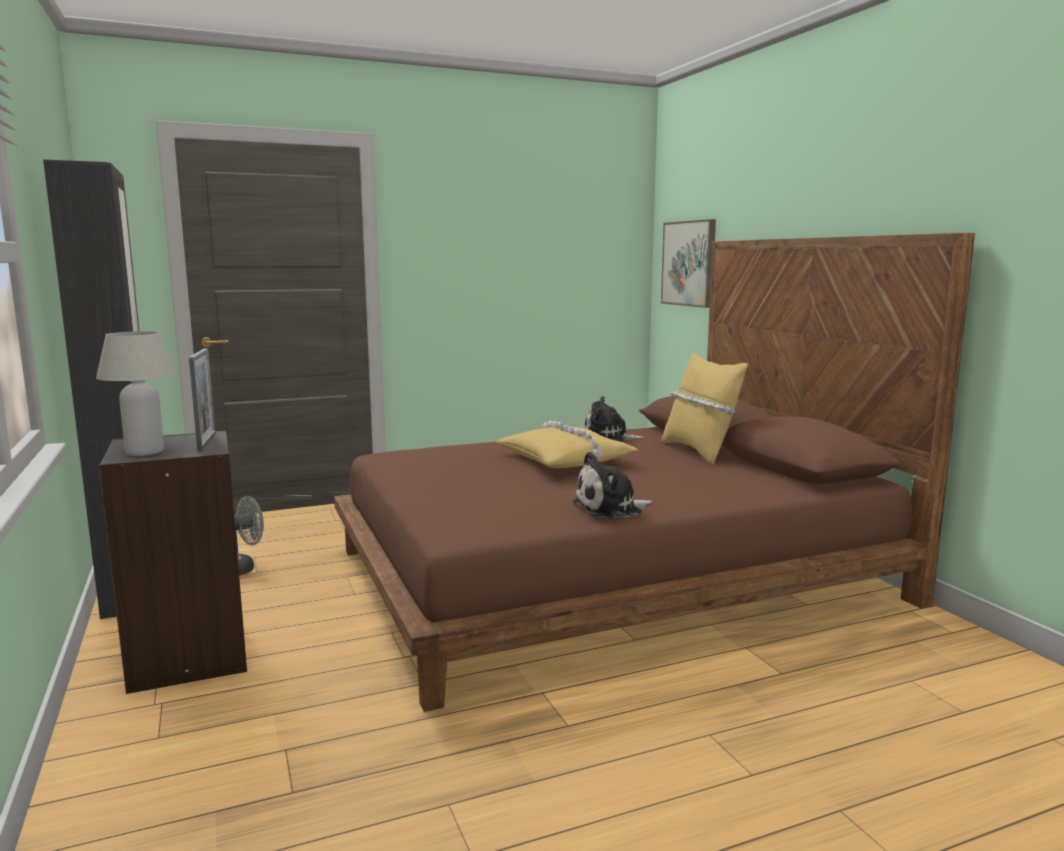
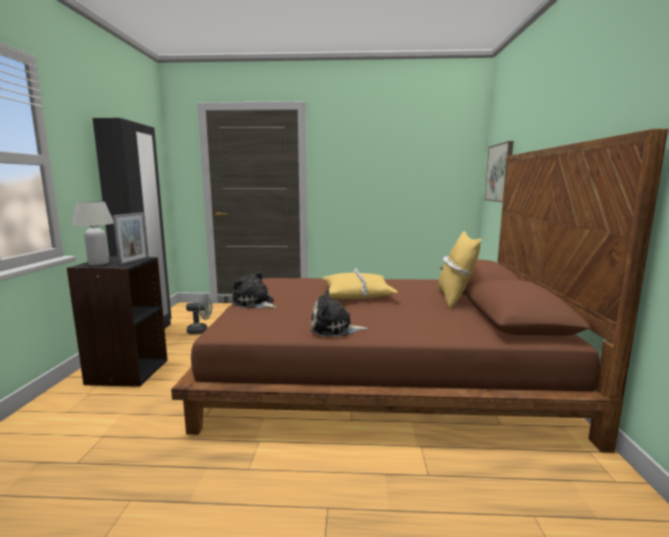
camera: 25 degrees right, 0 degrees up
(609, 437) = (408, 283): plush toy -> plush toy (254, 303)

